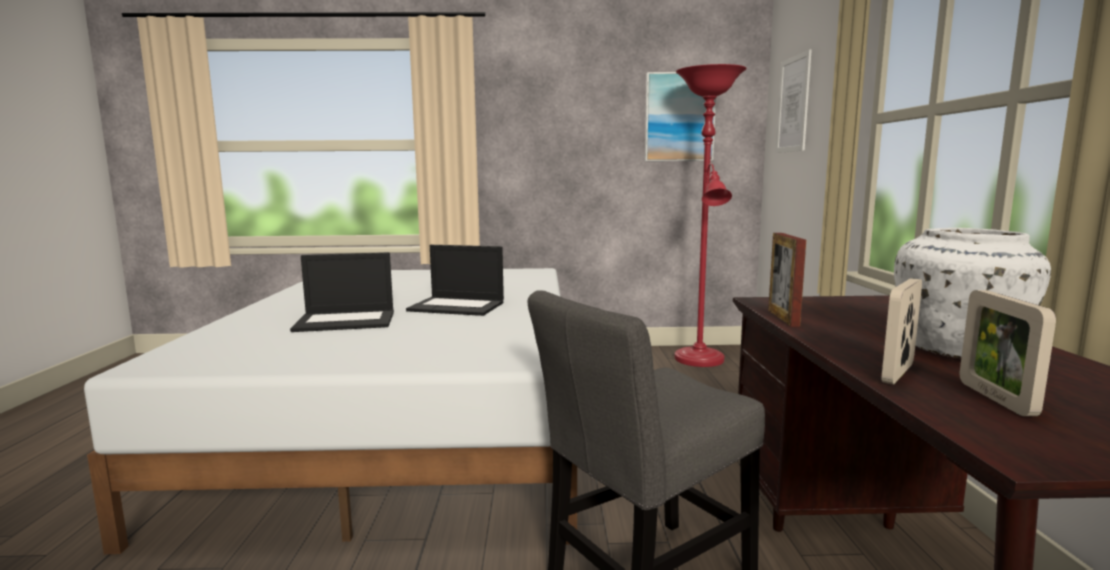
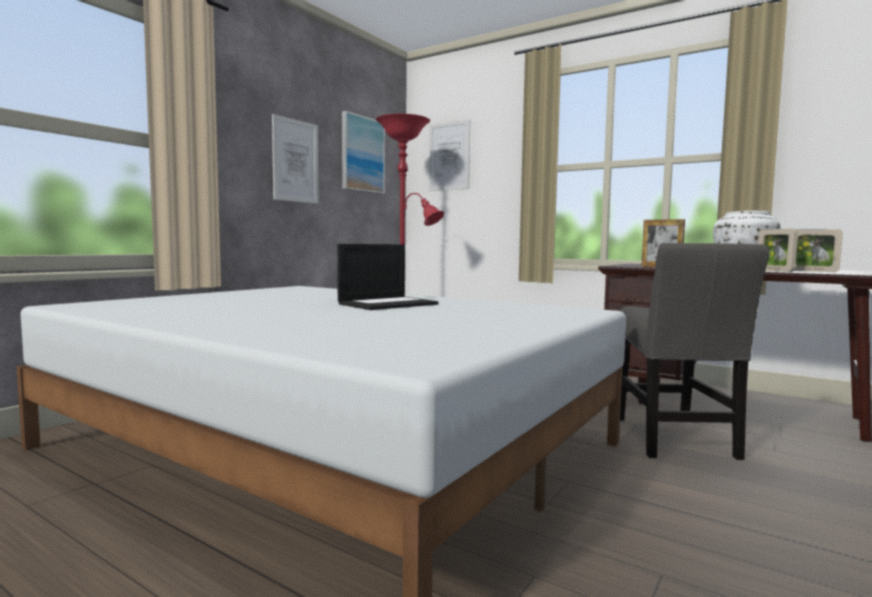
camera: 55 degrees left, 5 degrees down
(347, 321) = (366, 319): laptop -> none
(577, 139) = (295, 161): none -> picture

